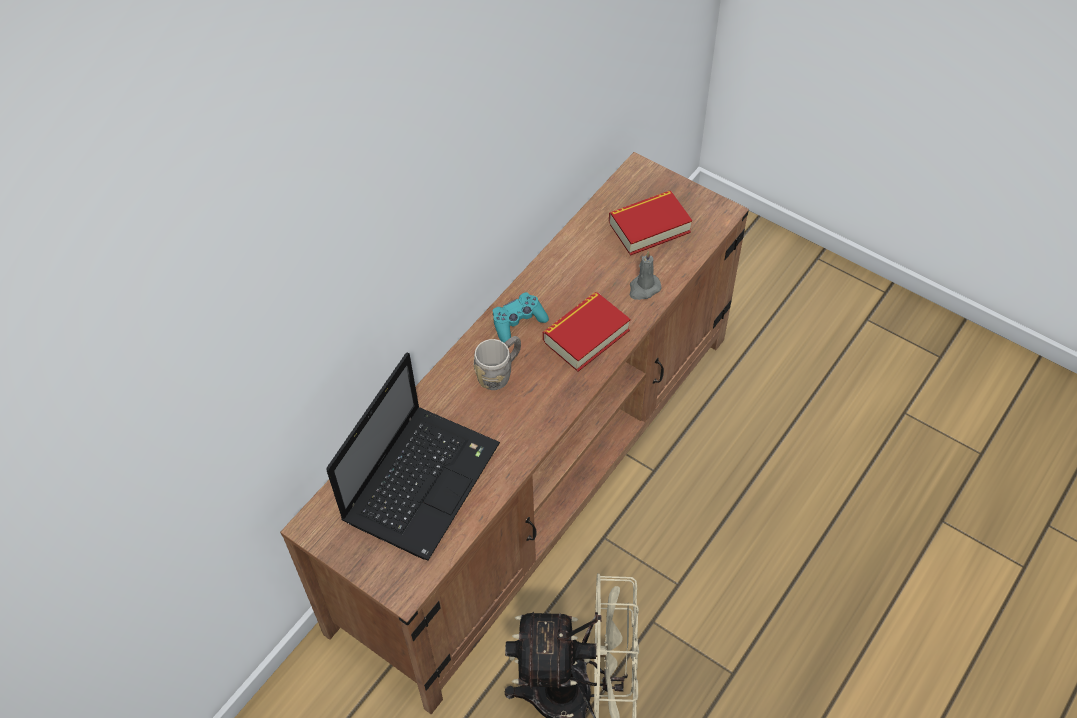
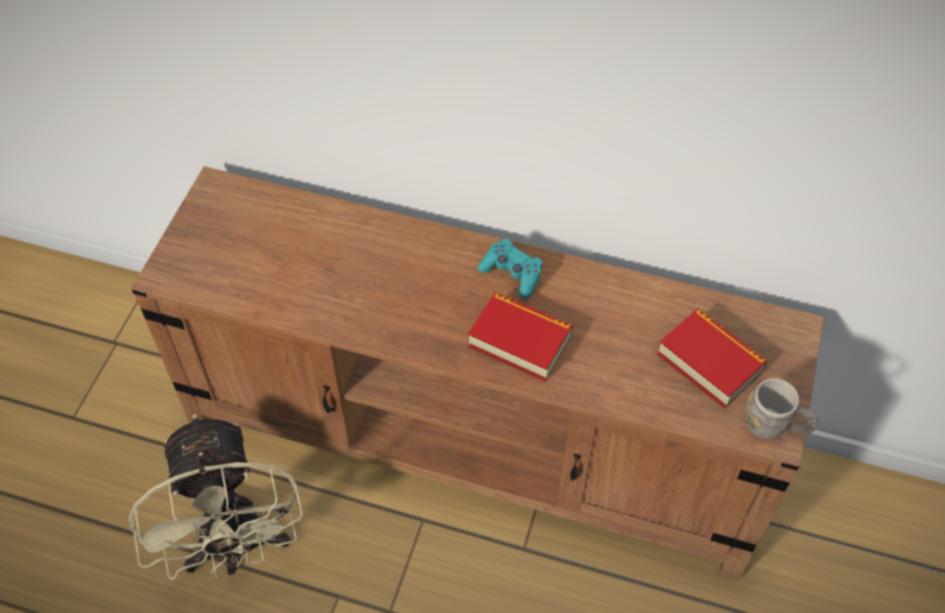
camera: 70 degrees right, 0 degrees up
(422, 479) = (288, 252): laptop -> none
(499, 373) = (439, 277): grey mug -> grey mug (775, 427)
(643, 288) = (613, 380): grey candle -> none

